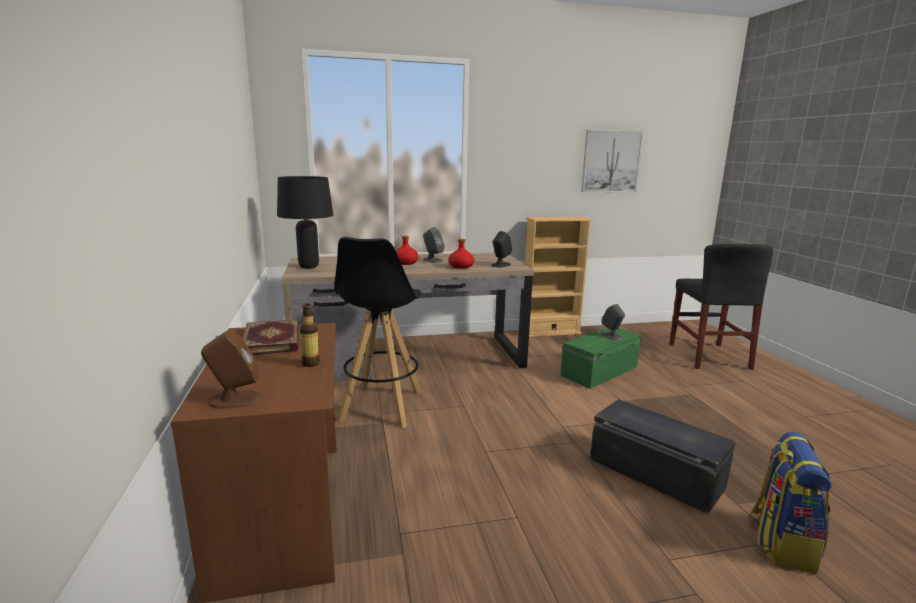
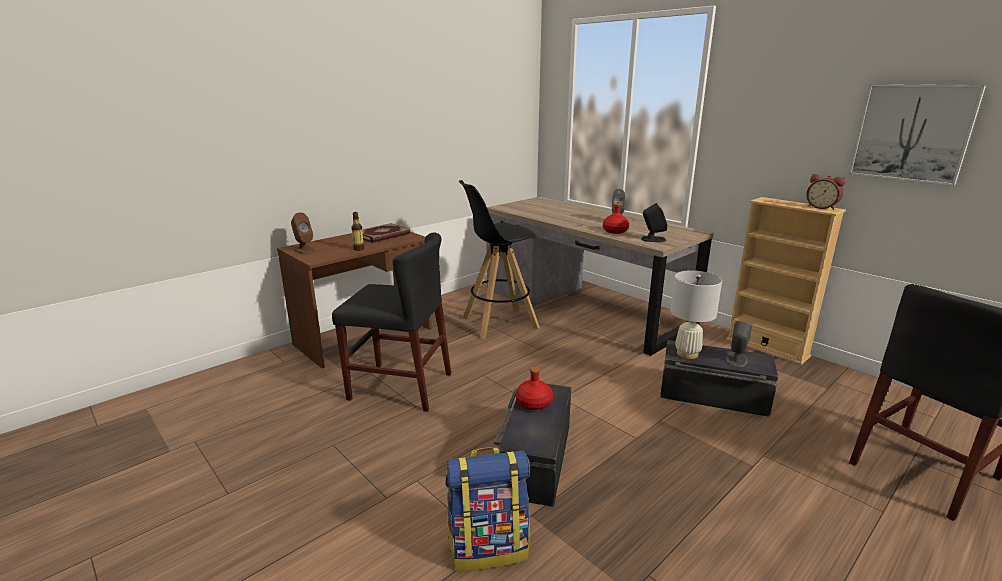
camera: 60 degrees right, 5 degrees up
(309, 267) = (523, 204): black table lamp -> none
(405, 263) = (588, 218): red bottle -> red bottle (534, 403)
(460, 516) = (400, 386): none -> black chair
(574, 217) = (822, 207): none -> alarm clock
(591, 344) = (687, 354): none -> white table lamp
(600, 371) = (713, 396): green storage box -> black storage box

